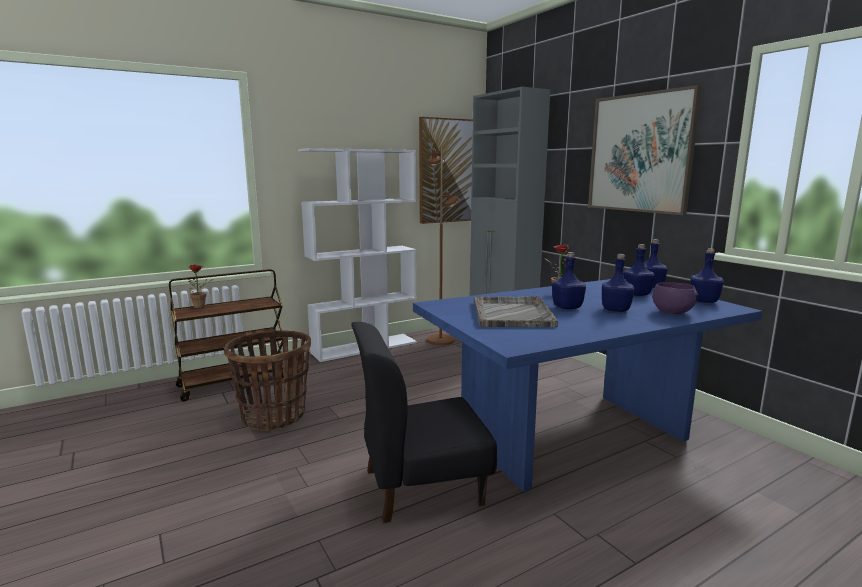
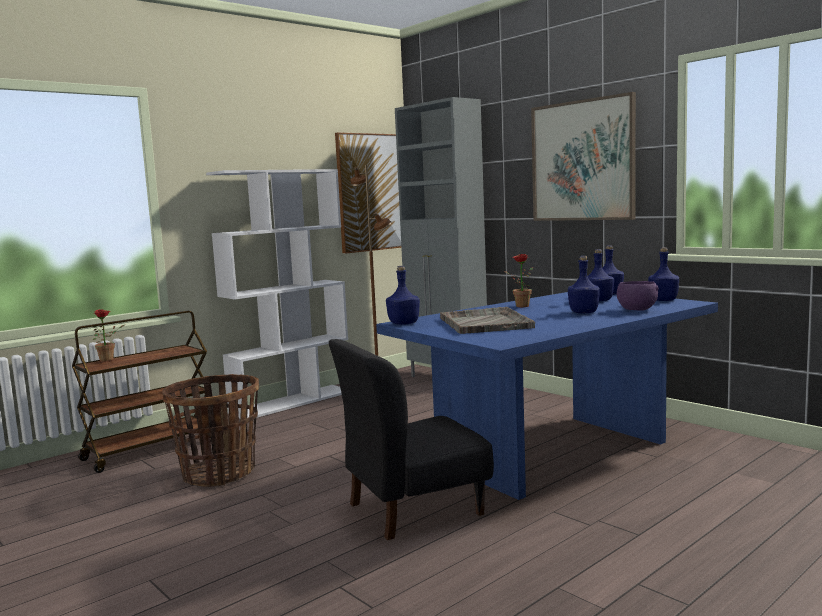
camera: 10 degrees left, 5 degrees down
(567, 307) = (536, 314): blue bottle -> blue bottle (404, 323)

